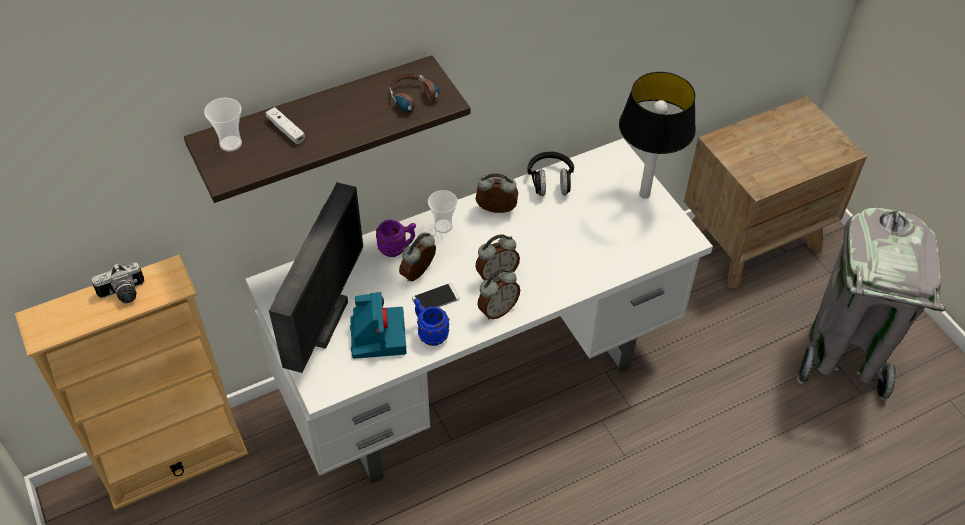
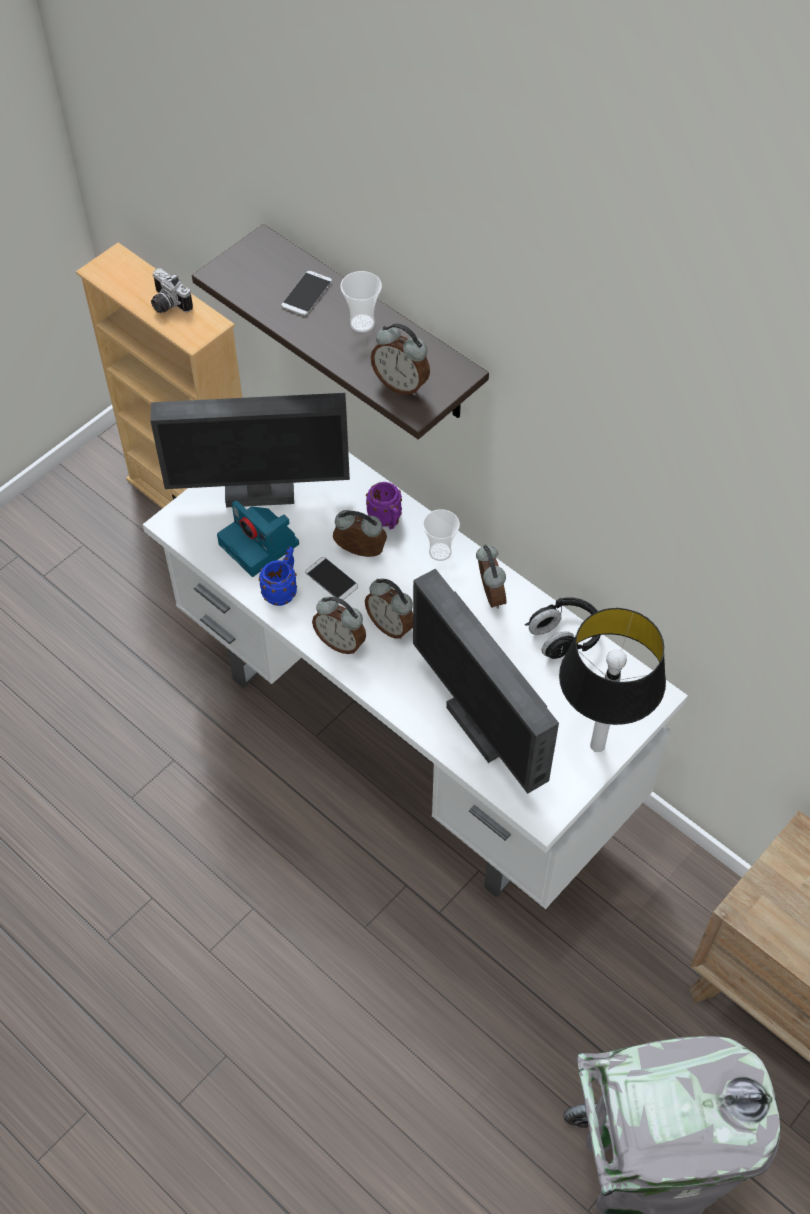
camera: 70 degrees right, 5 degrees up
(230, 143) = (267, 260): cup -> cup (362, 323)
(286, 130) = (306, 294): white game controller -> phone
(377, 335) = (260, 545): camera -> camera turned 75 degrees clockwise
(417, 102) = (401, 384): headphones -> alarm clock
(606, 251) = (480, 727): none -> monitor

